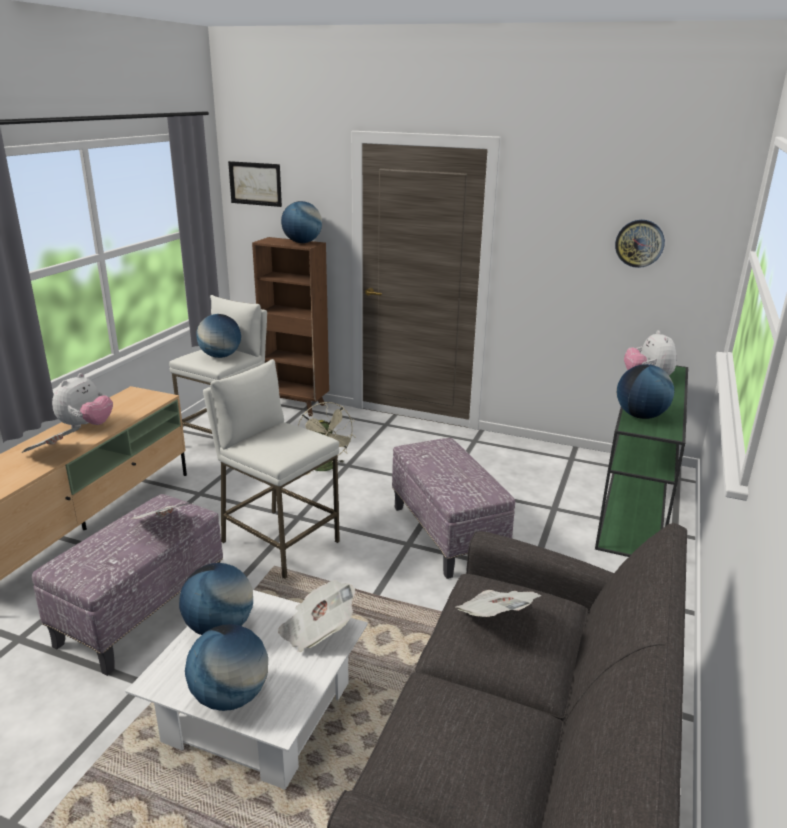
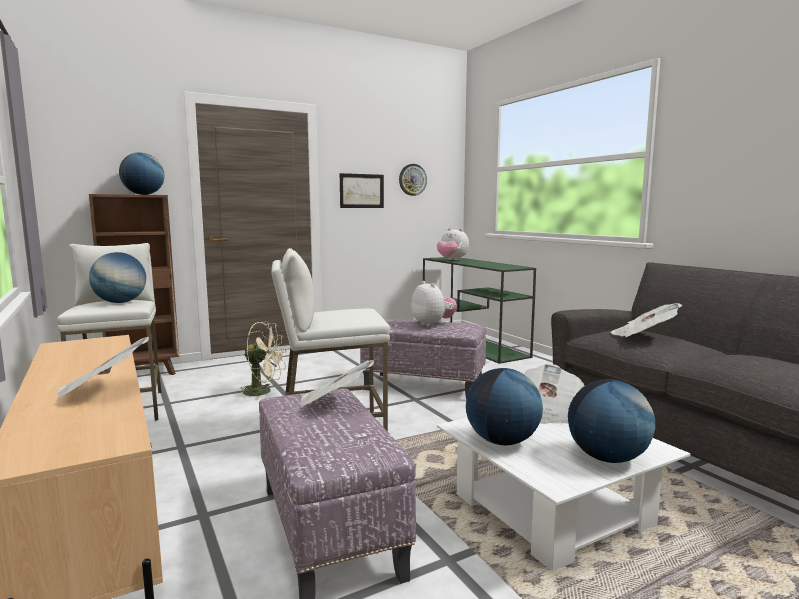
camera: 50 degrees left, 15 degrees down
(86, 426) = (78, 370): plush toy -> plush toy (433, 324)
(255, 183) = (64, 139): picture -> picture (361, 191)
(640, 416) = (493, 266): globe -> none

